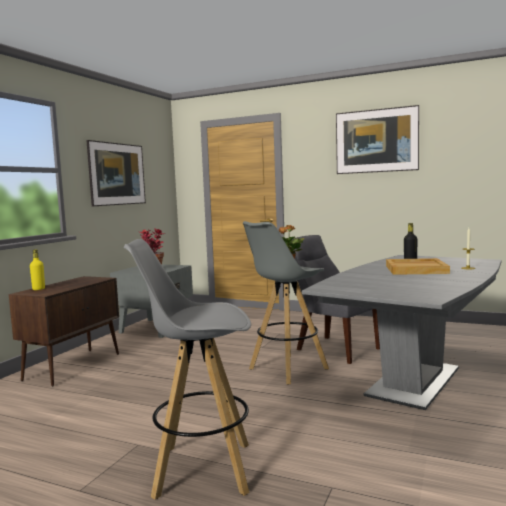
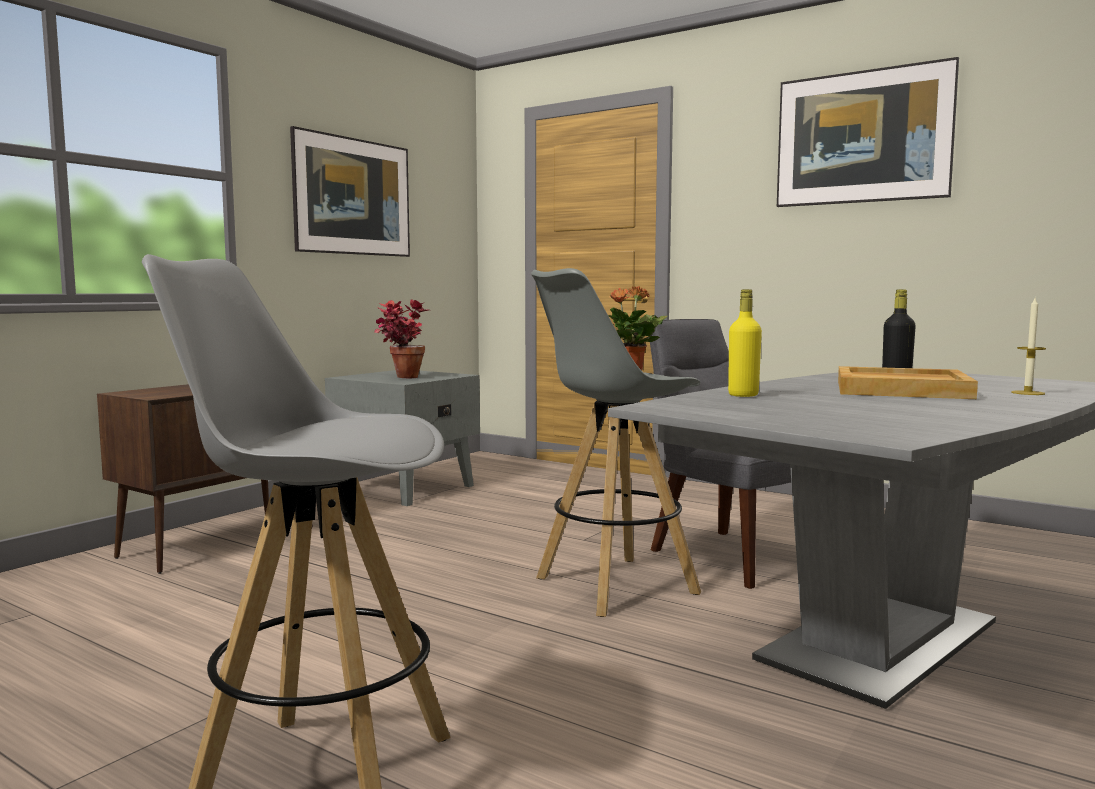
camera: 10 degrees right, 0 degrees up
(38, 289) = (157, 389): yellow bottle -> yellow bottle (743, 395)

